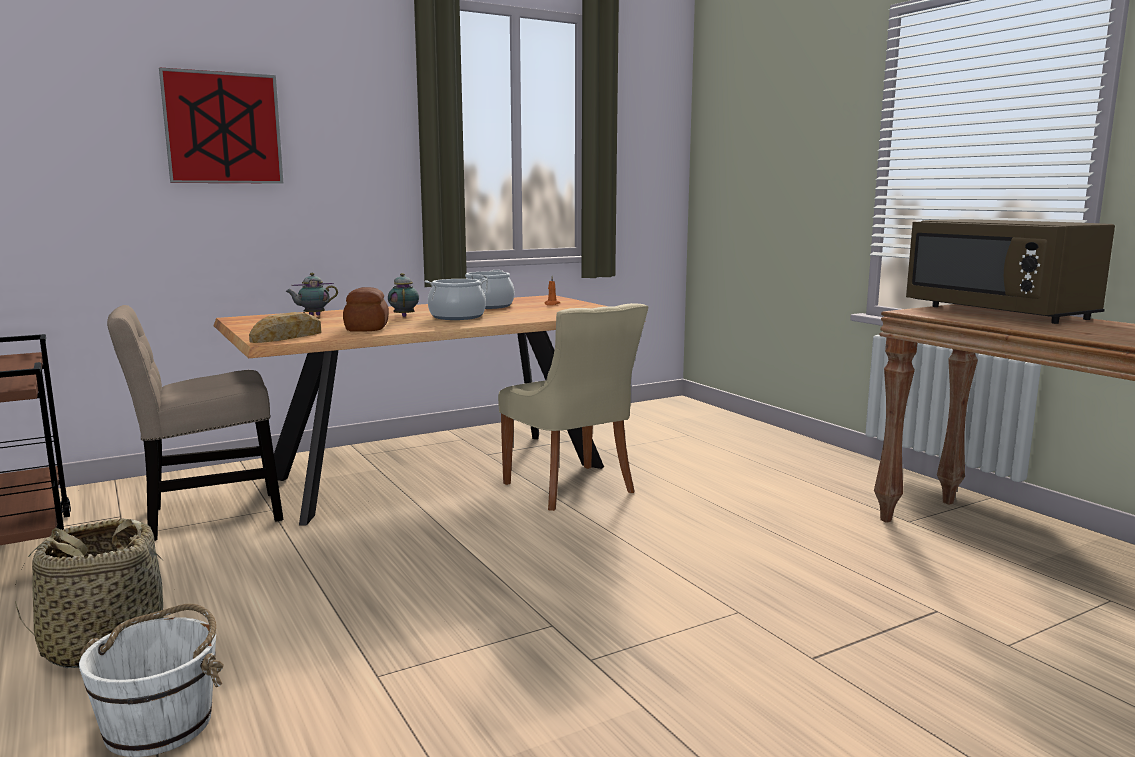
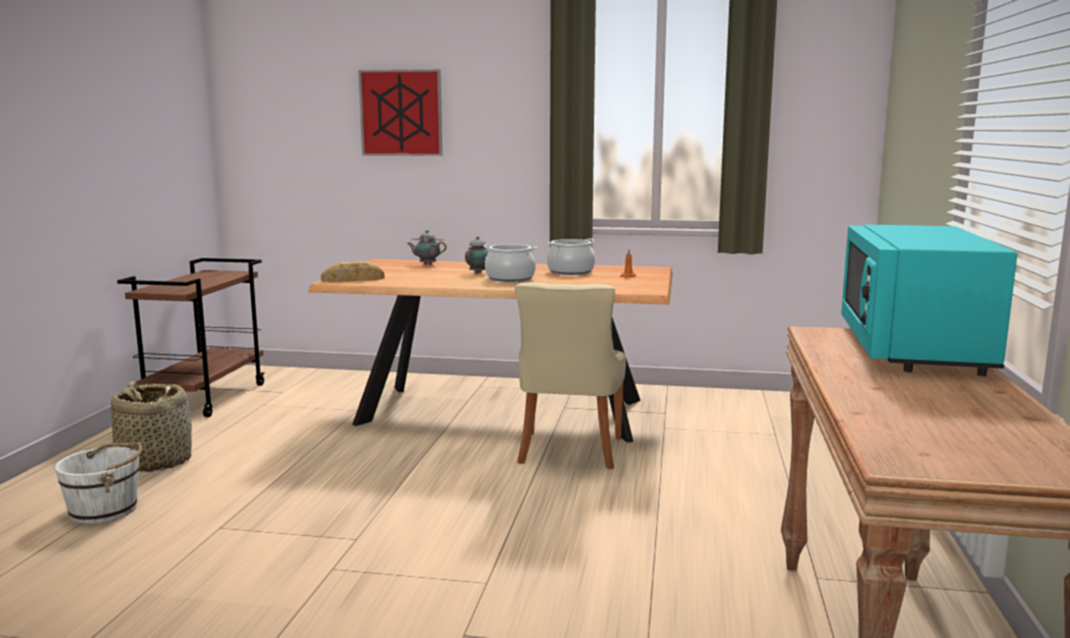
camera: 40 degrees right, 0 degrees up
(206, 516) = (319, 404): beige chair -> none
(366, 328) = (418, 279): bread -> none
(999, 313) = (913, 349): brown microwave -> turquoise microwave

